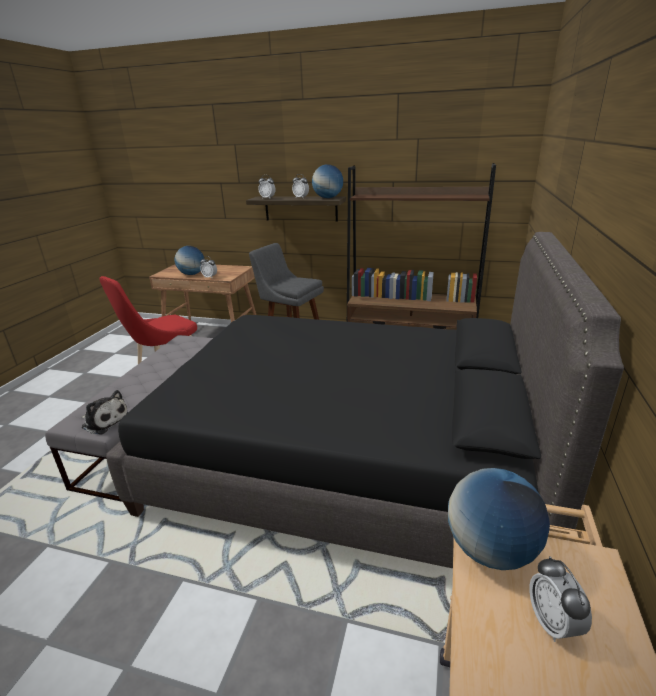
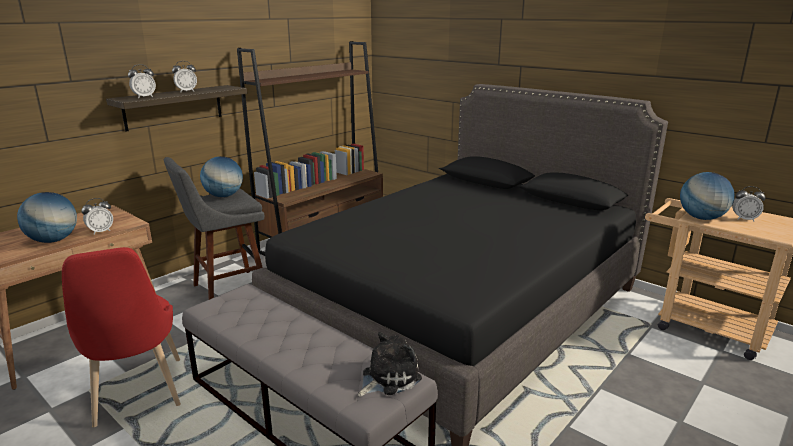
camera: 65 degrees left, 5 degrees down
(328, 198) = (220, 88): globe -> globe (223, 196)

